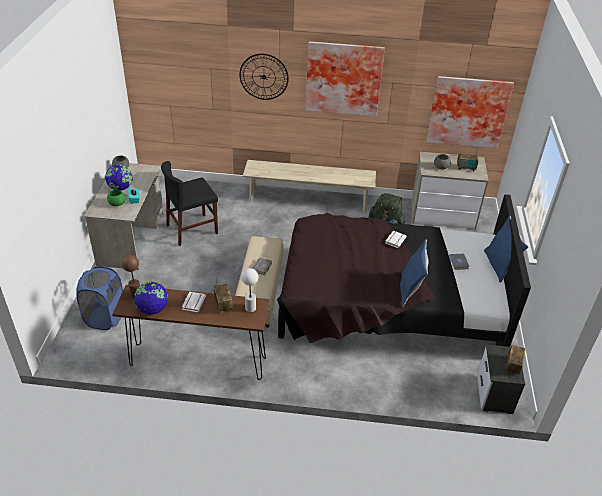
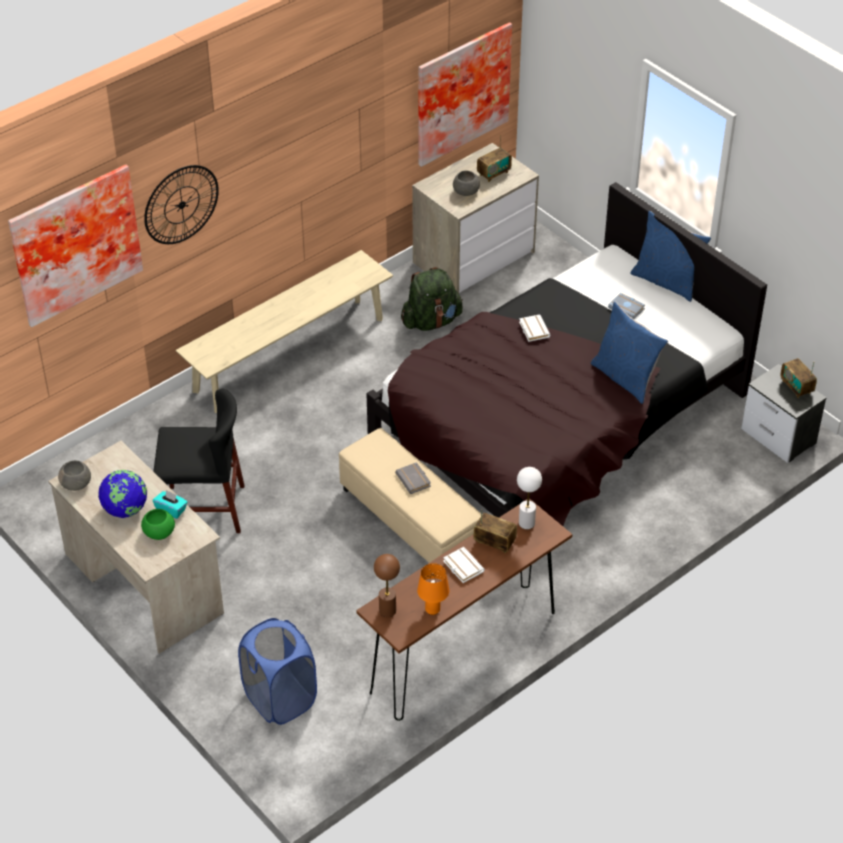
camera: 45 degrees left, 5 degrees up
(152, 309) = (432, 609): globe -> orange table lamp
(192, 229) = (204, 509): black chair -> black chair turned 105 degrees counterclockwise
(343, 78) = (295, 140): picture -> picture (74, 242)

